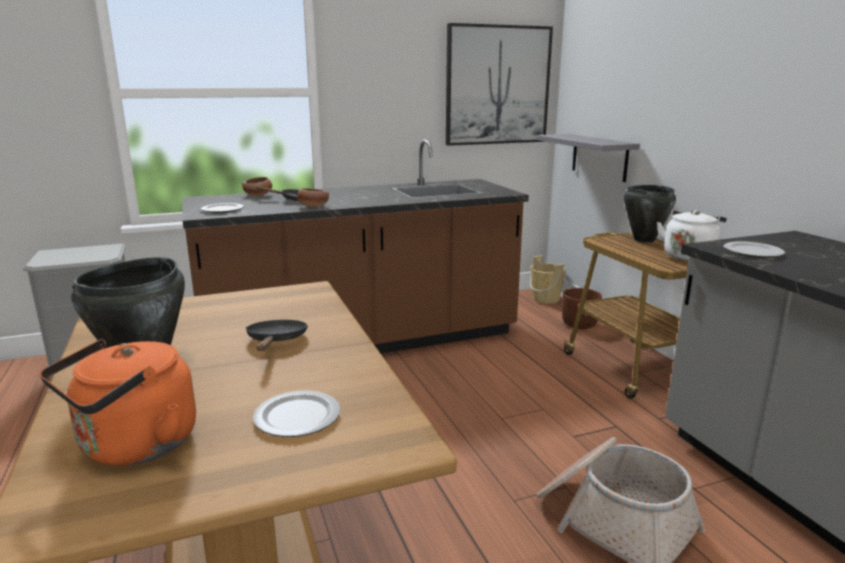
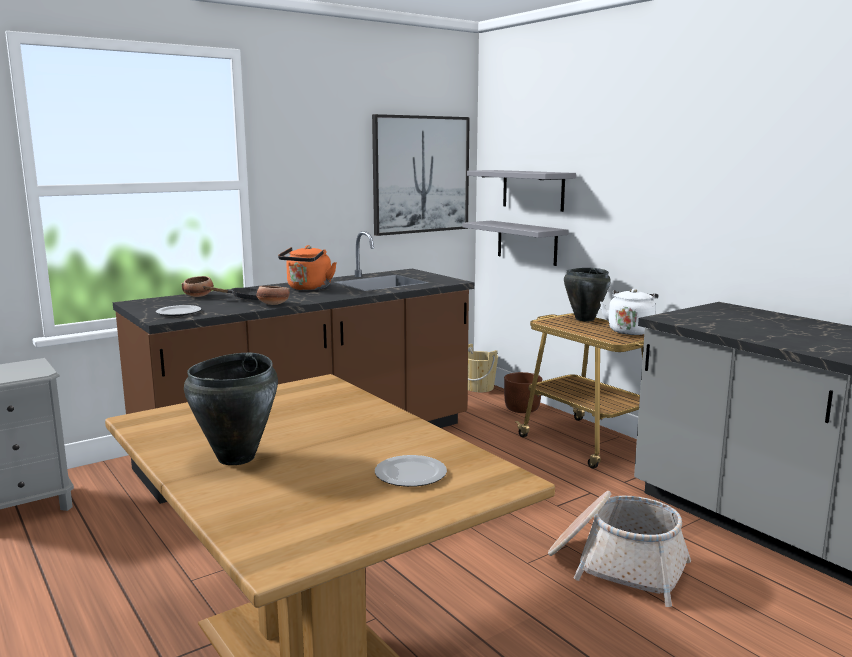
camera: 15 degrees left, 5 degrees down
(134, 447) = (295, 508): orange kettle -> orange kettle (308, 288)
(276, 341) = (335, 425): black frying pan -> none
(608, 101) = (533, 190): none -> grey shelf
(752, 252) = (696, 321): plate -> none

